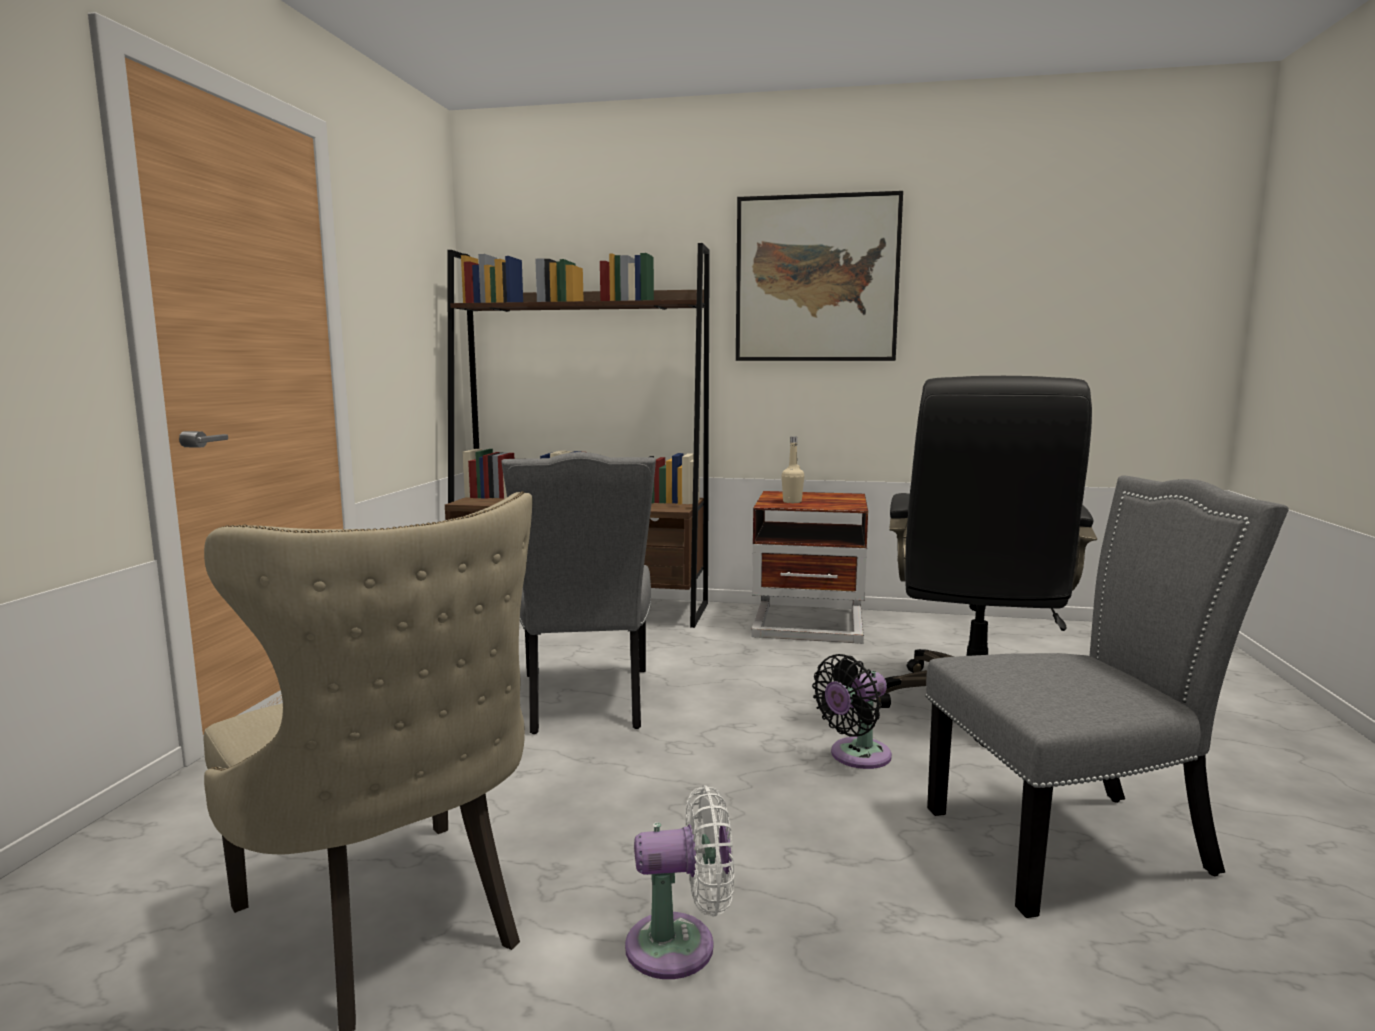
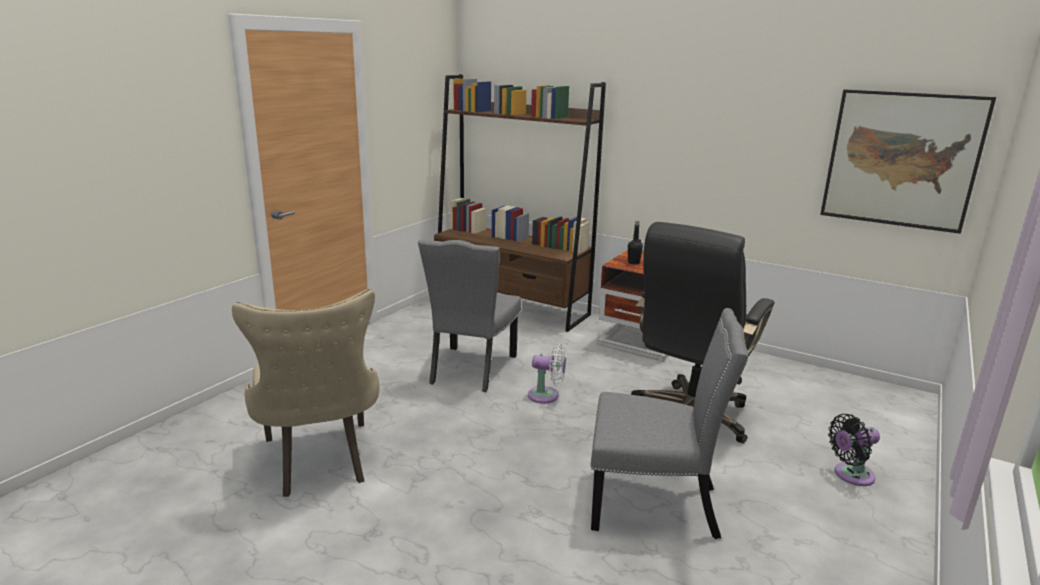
camera: 20 degrees right, 10 degrees up
(680, 946) = (426, 499): white fan -> white fan (546, 396)
(792, 502) = (633, 262): beige bottle -> black bottle
(816, 279) = (676, 108): picture -> picture (901, 160)
(855, 756) = (587, 432): black fan -> black fan (850, 475)

